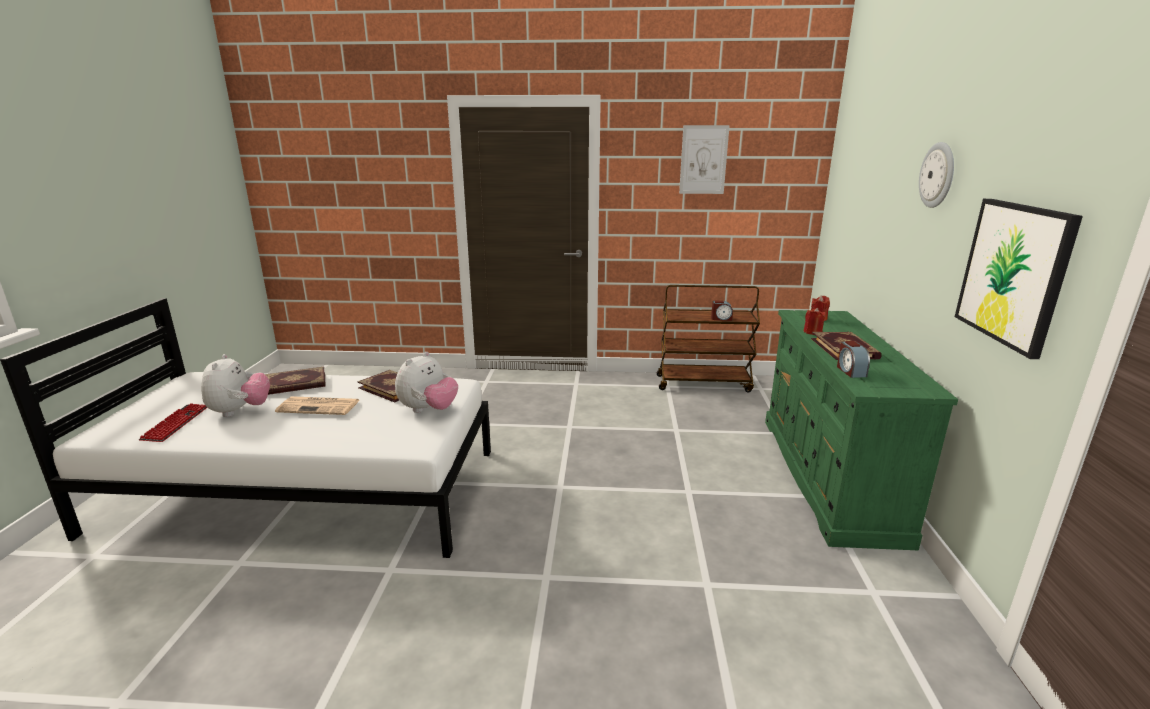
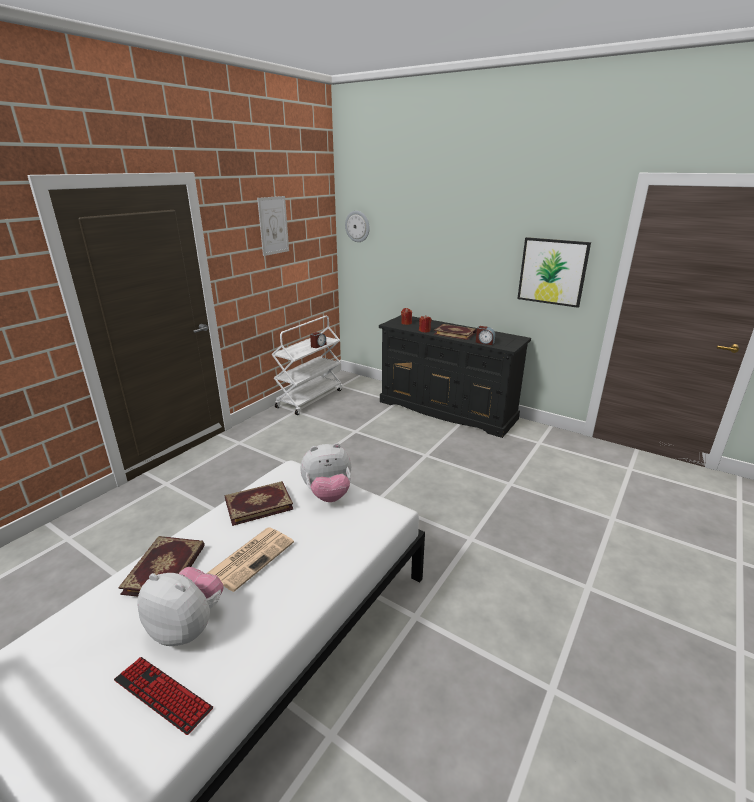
camera: 60 degrees left, 5 degrees up
(428, 410) = (328, 494): plush toy -> plush toy turned 105 degrees clockwise
(704, 383) = (310, 398): brown cart -> white cart
(829, 475) = (447, 410): green dresser -> black dresser
(938, 175) = (475, 226): wall clock -> wall clock (357, 226)

